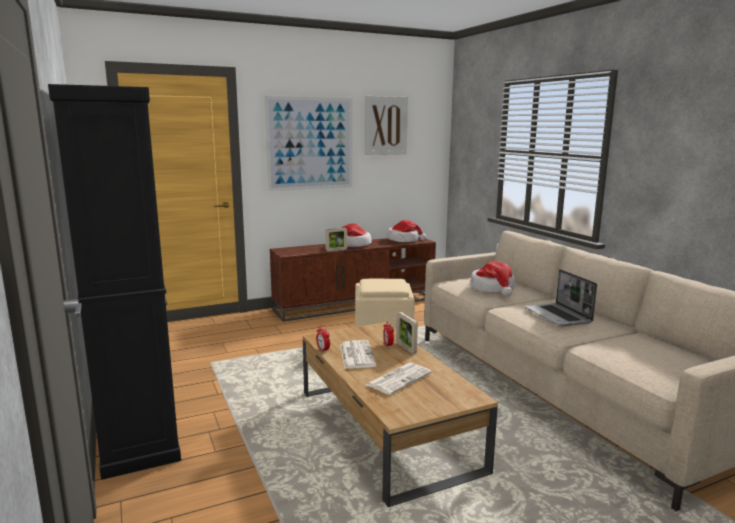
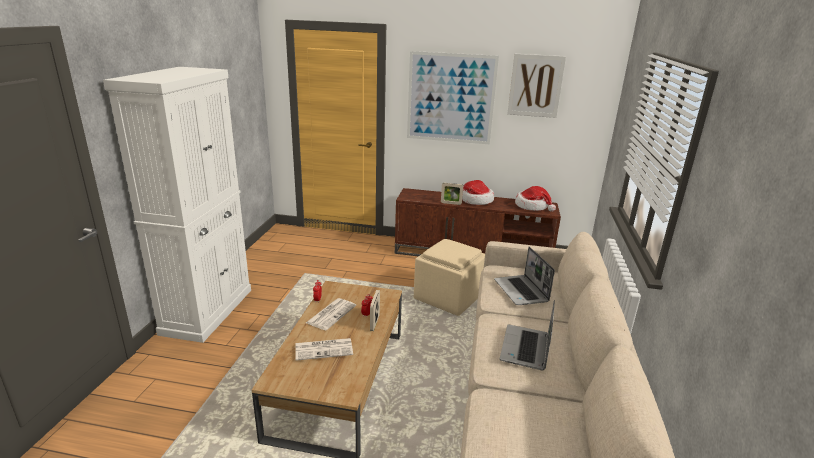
camera: 35 degrees right, 10 degrees up
(138, 432) = (208, 311): black cabinet -> white cabinet
(493, 288) = (521, 291): hat -> laptop

